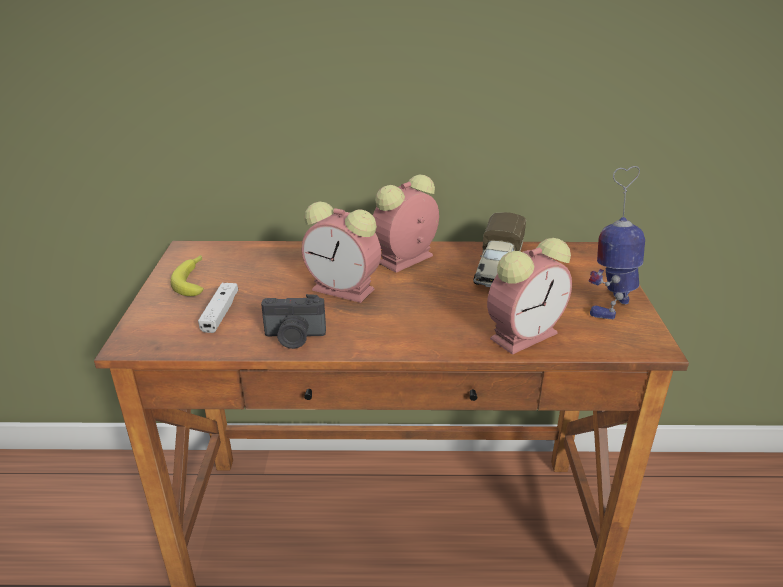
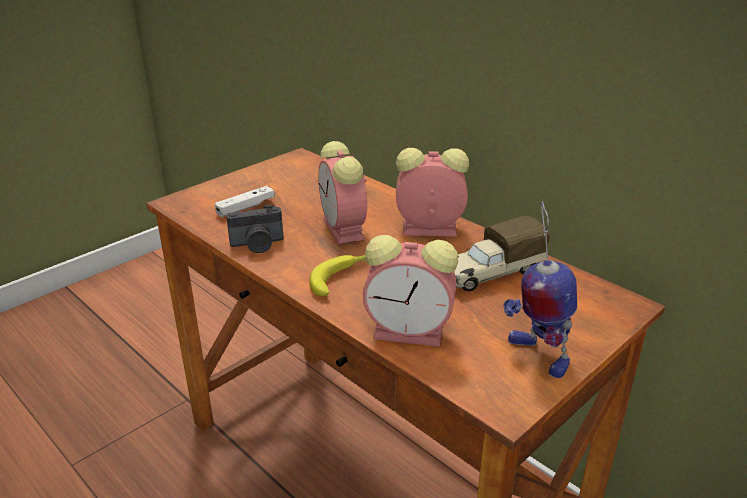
camera: 45 degrees right, 0 degrees up
(194, 280) = (268, 179): banana -> banana (340, 278)
(294, 337) = (257, 245): camera -> camera turned 60 degrees counterclockwise
(610, 305) = (537, 354): toy robot -> toy robot turned 120 degrees counterclockwise

